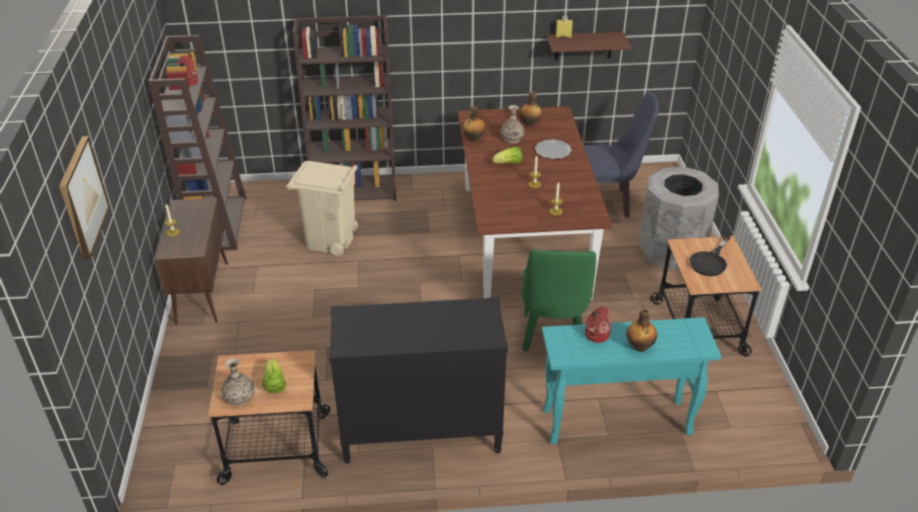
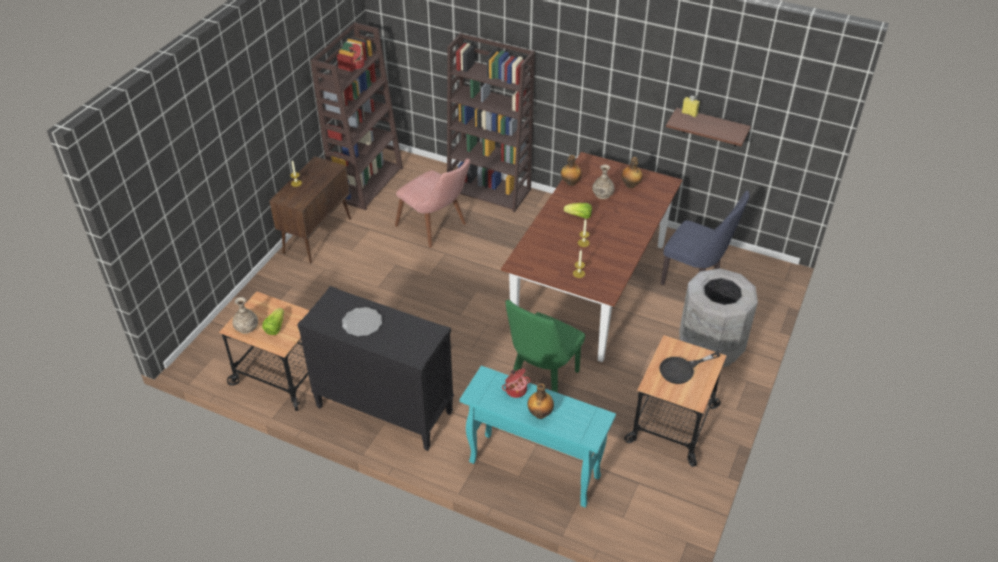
camera: 30 degrees right, 5 degrees up
(82, 197) = (183, 146): picture -> none
(330, 240) = (437, 228): beige trash can -> pink chair
(552, 151) = (627, 218): plate -> plate (362, 323)

